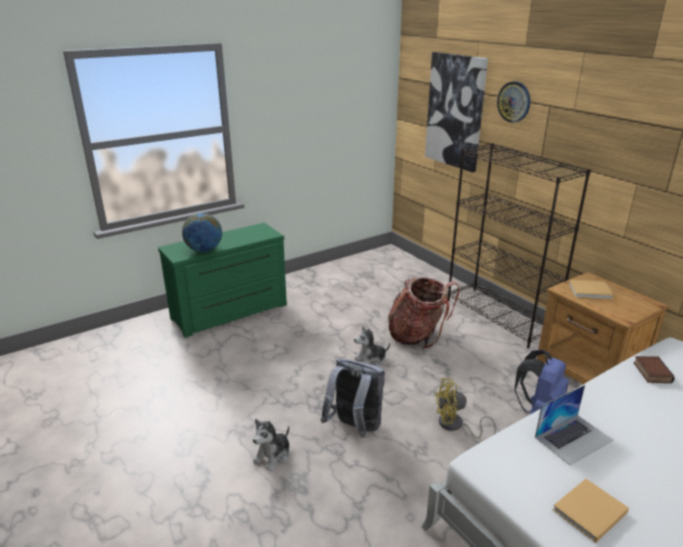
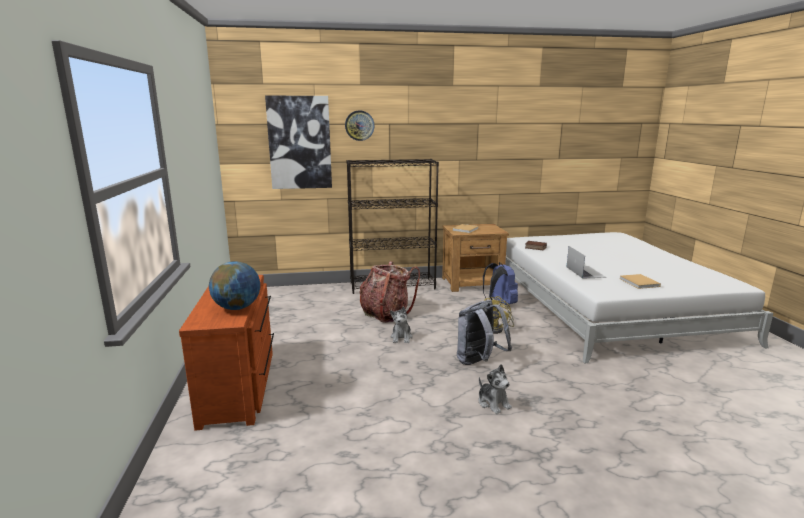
camera: 65 degrees left, 10 degrees down
(231, 313) = (241, 386): green dresser -> brown dresser

